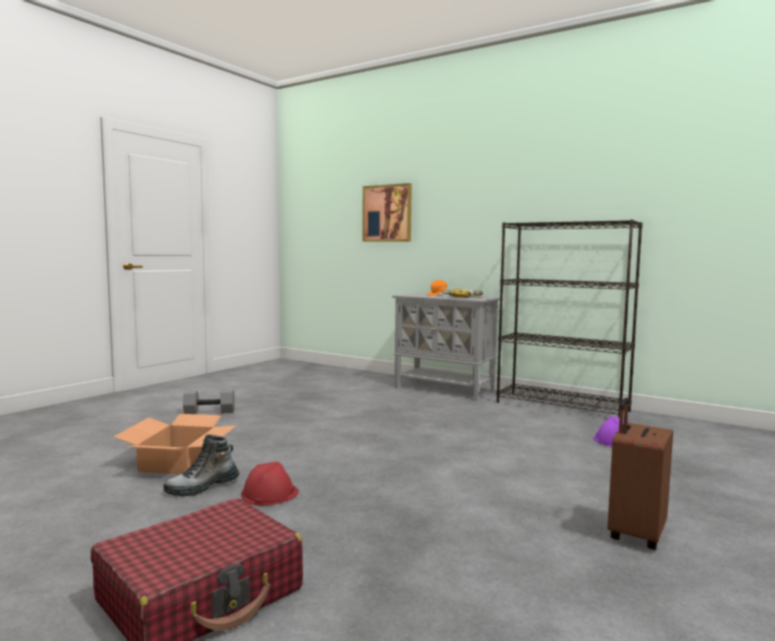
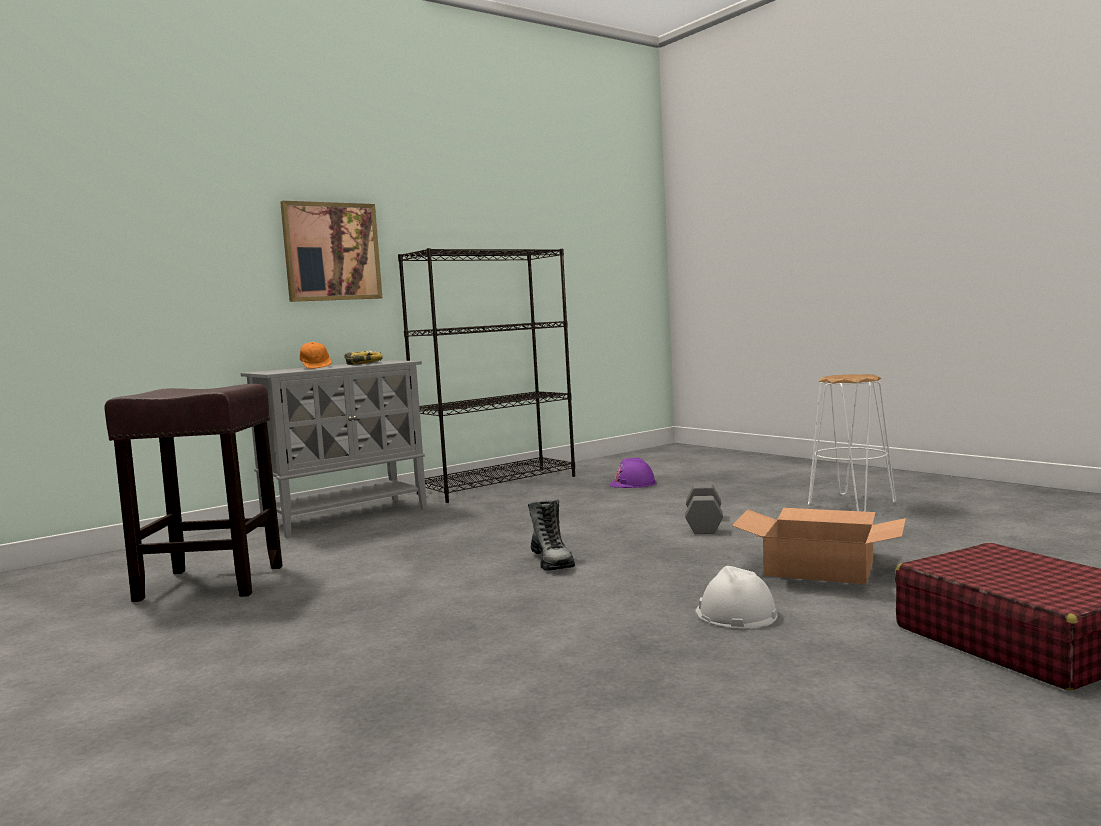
camera: 70 degrees left, 0 degrees up
(178, 461) = (554, 680): cardboard box -> cardboard box (819, 568)
(202, 487) = (696, 655): boot -> boot (552, 561)
(210, 411) = (231, 667): grey dumbbell -> grey dumbbell (703, 524)
(270, 494) = (735, 614): red hard hat -> white hard hat
(315, 390) = (208, 583): none -> brown stool
(387, 213) = (146, 227): picture -> picture (331, 252)
(635, 534) = (851, 504): brown suitcase -> white stool

